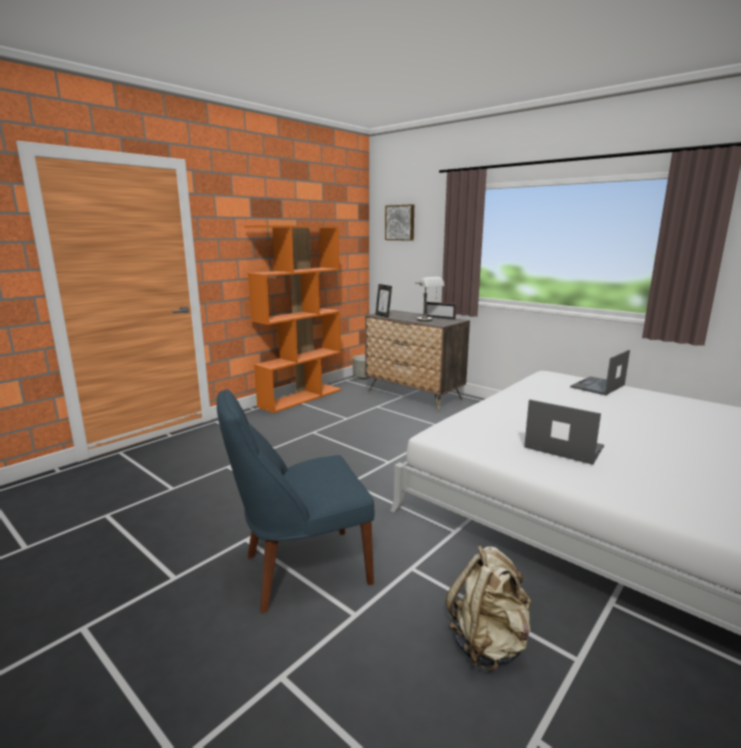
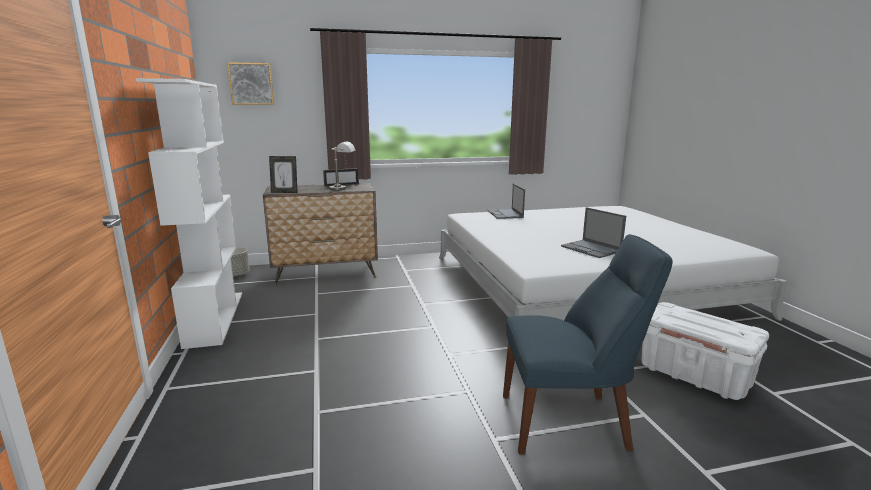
camera: 55 degrees left, 0 degrees up
(300, 570) = (569, 422): blue chair -> blue chair turned 105 degrees counterclockwise
(301, 397) = (214, 318): orange bookcase -> white bookcase
(488, 642) = (693, 376): beige backpack -> white storage box
(562, 447) = (591, 249): laptop -> laptop turned 105 degrees counterclockwise

